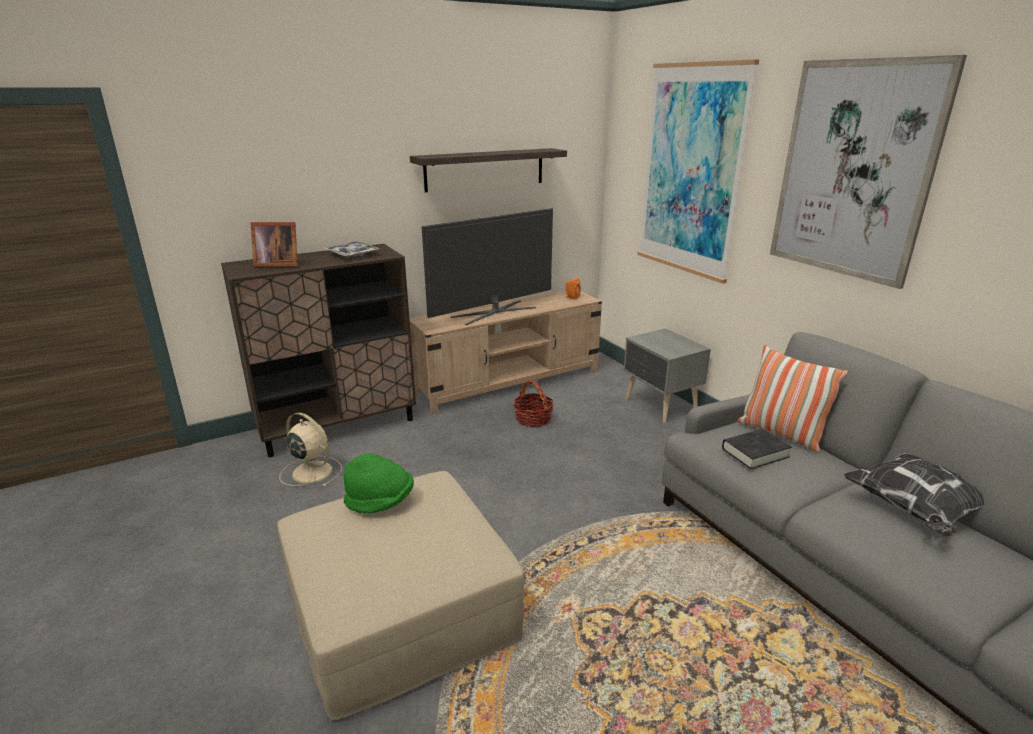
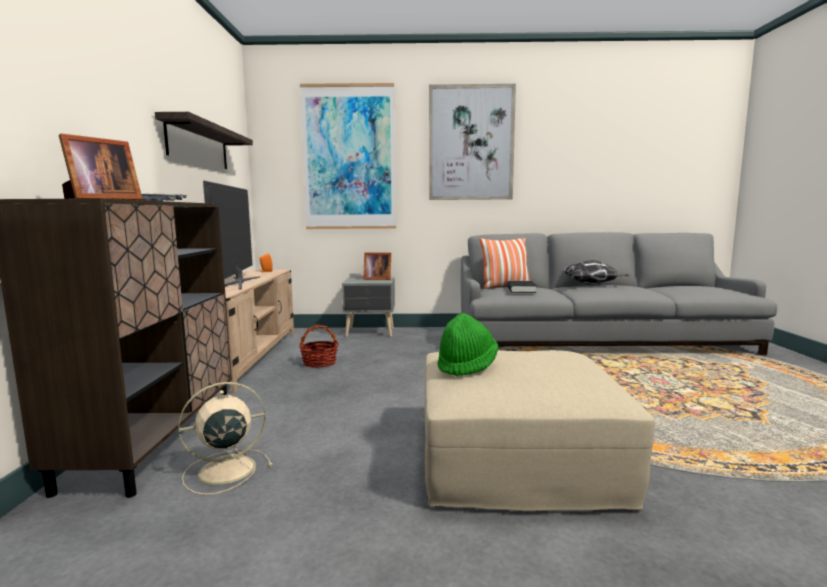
camera: 60 degrees left, 15 degrees down
(681, 344) = (376, 279): none -> picture frame

